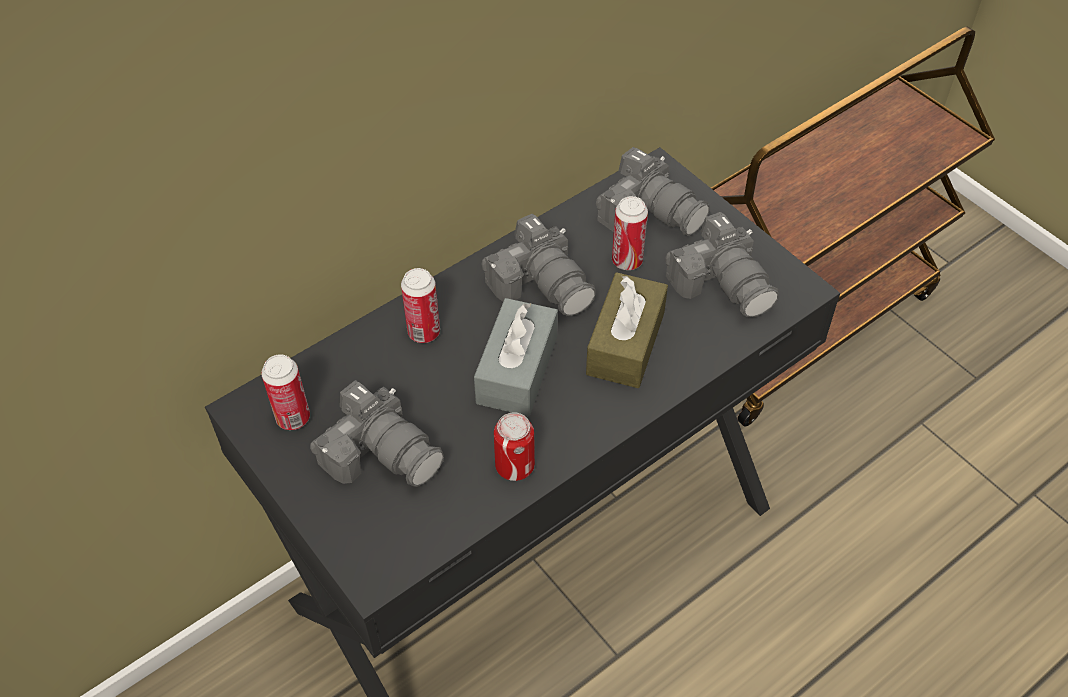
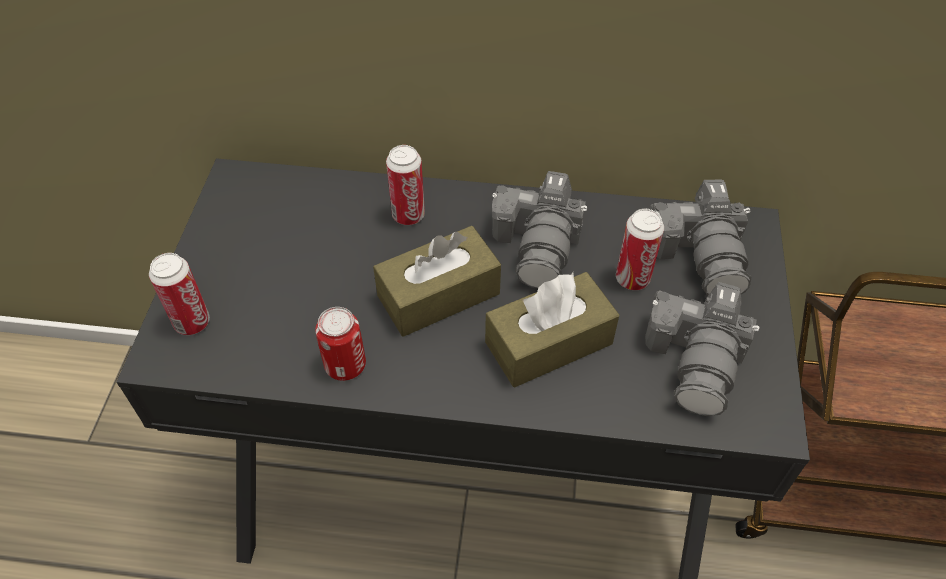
camera: 45 degrees right, 0 degrees up
(293, 418) = (253, 207): can -> can (192, 322)
(381, 453) = (273, 276): camera -> none
(517, 370) = (438, 295): grey tissue box -> brown tissue box

